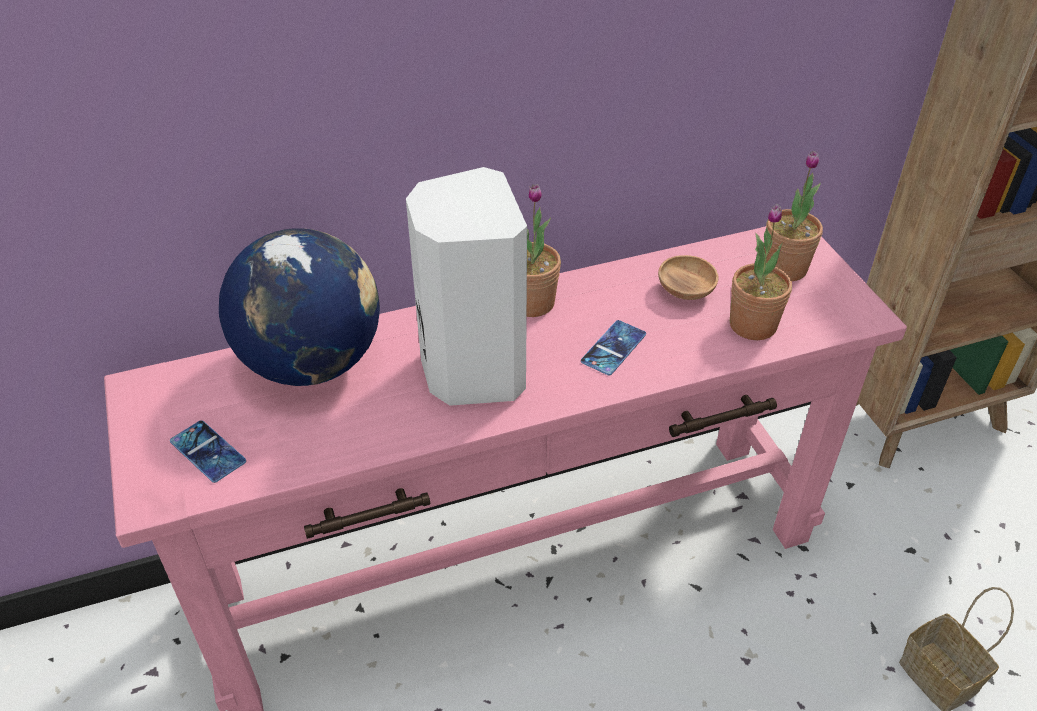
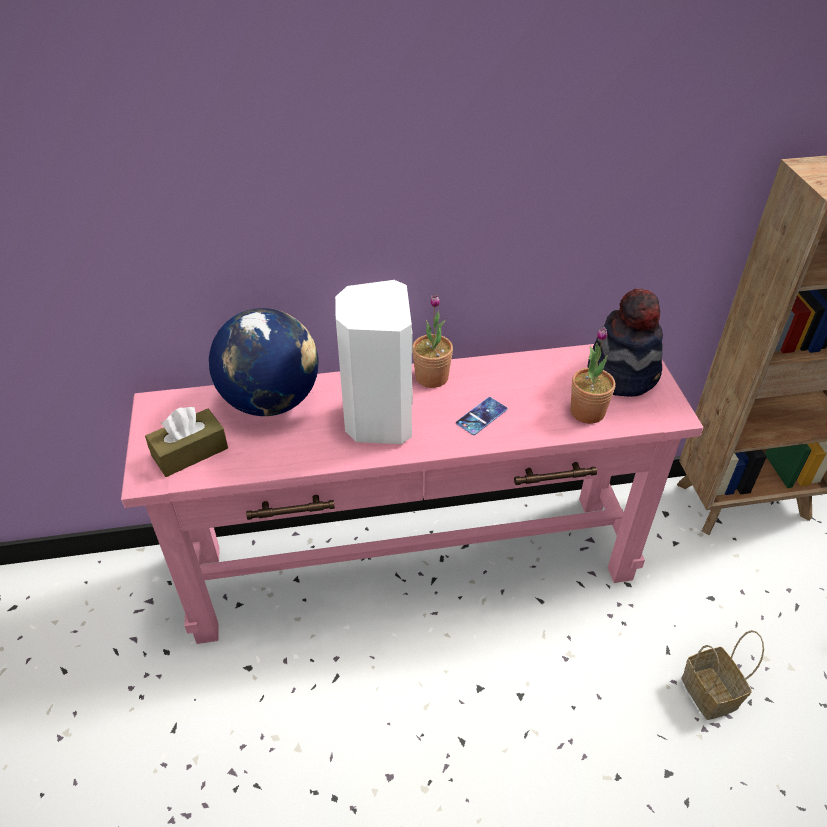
camera: 10 degrees right, 0 degrees up
(208, 451) = (190, 452): phone -> brown tissue box
(686, 290) = (545, 381): brown bowl -> none
(784, 268) = (623, 373): potted plant -> hat

